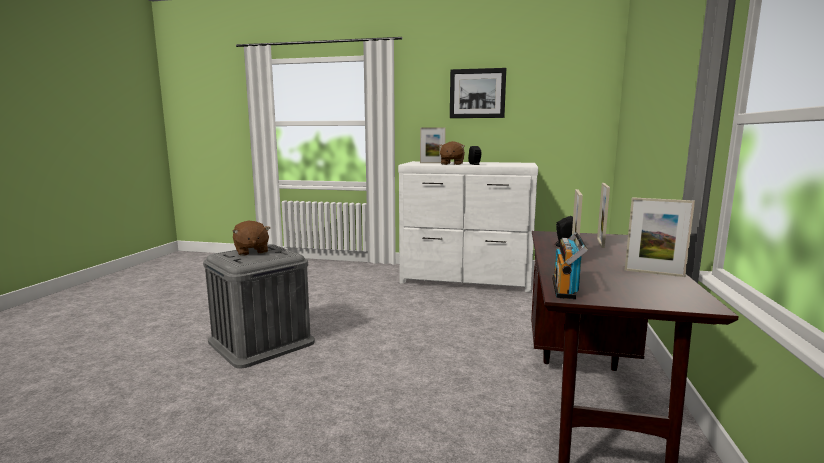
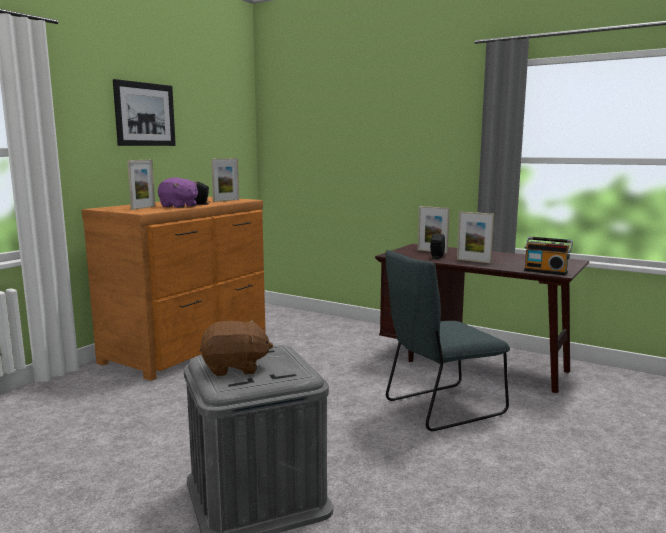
camera: 70 degrees left, 0 degrees up
(436, 392) = (440, 408): none -> grey chair
(451, 164) = (179, 206): brown plush toy -> purple plush toy
(466, 279) = (190, 347): white dresser -> brown dresser
(654, 273) = (514, 256): picture frame -> picture frame (226, 200)

